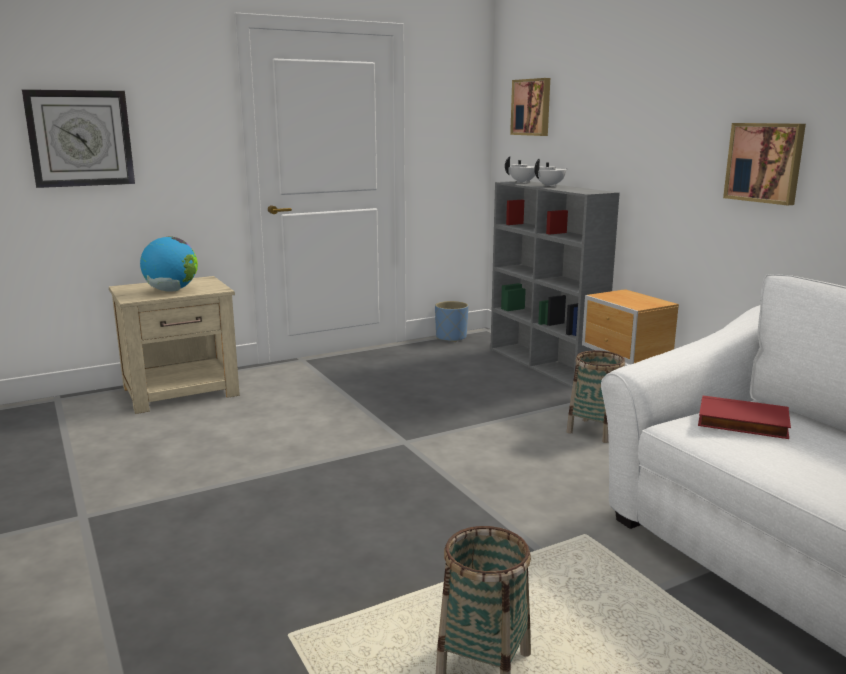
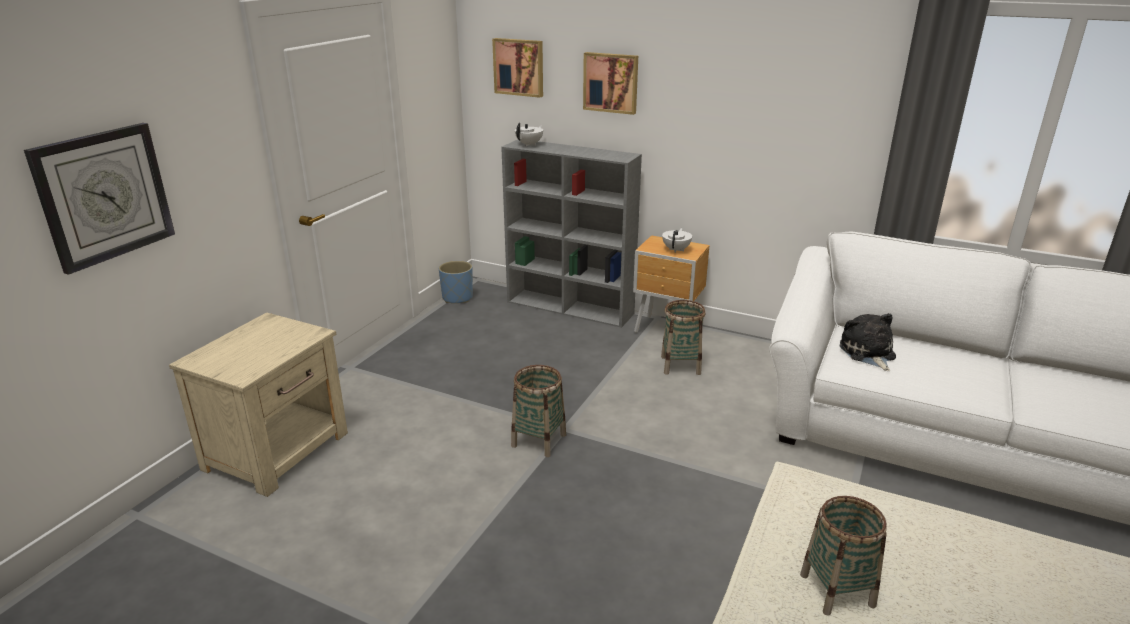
camera: 35 degrees left, 10 degrees up
(171, 291) = (265, 350): globe -> none
(370, 442) = (538, 440): none -> basket
(550, 186) = (566, 149): white teapot -> white teapot (676, 250)
(742, 423) = (868, 353): red book -> plush toy
(765, 162) = (786, 134): picture -> picture (611, 82)

